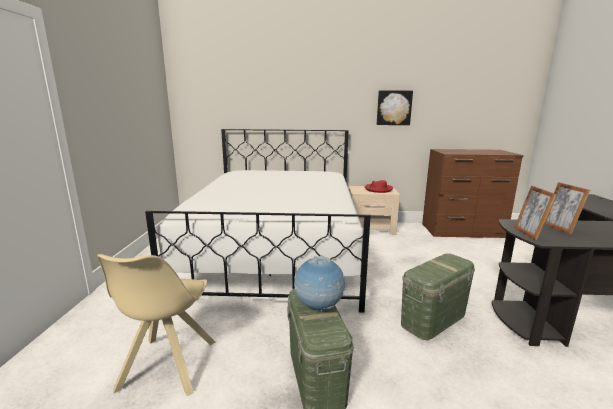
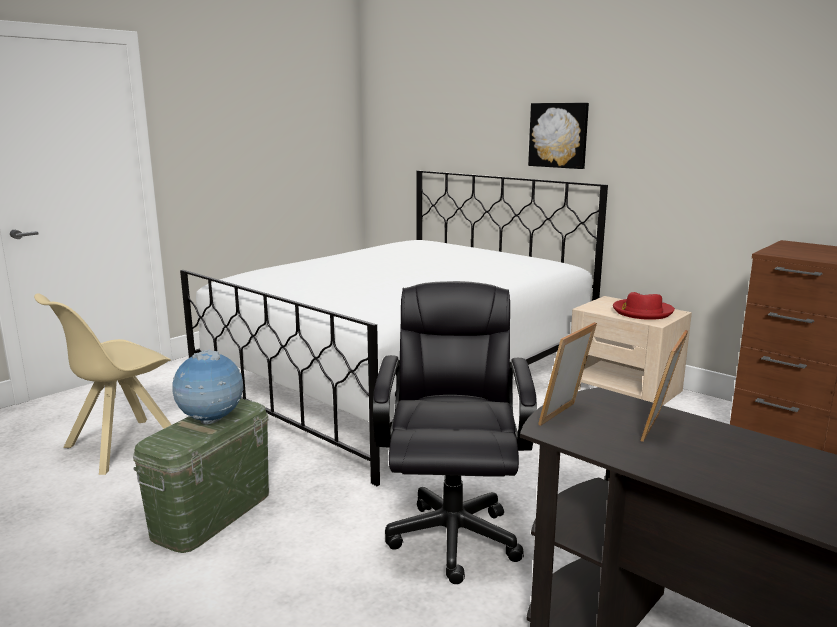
camera: 40 degrees right, 0 degrees up
(394, 108) = (704, 143): picture -> picture (559, 135)
(433, 319) = (452, 535): green storage box -> black office chair

